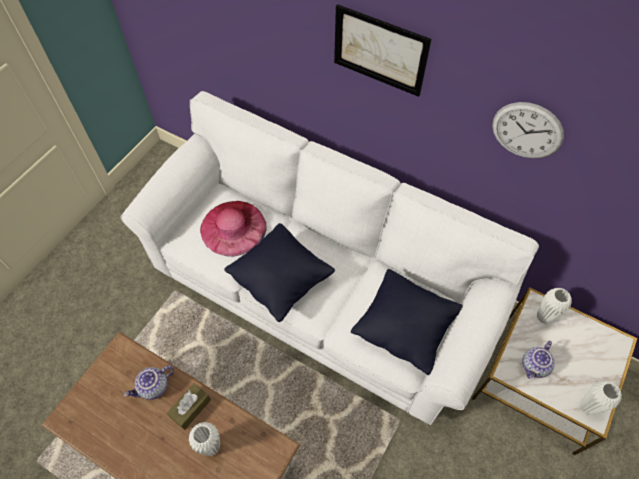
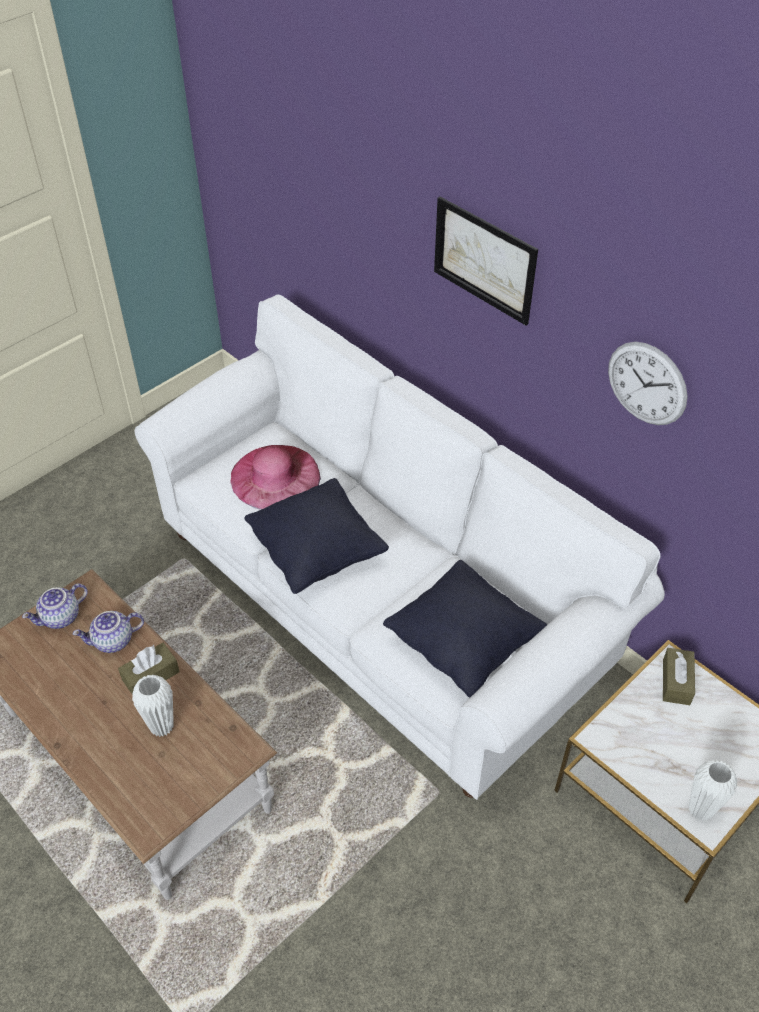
camera: 15 degrees right, 10 degrees down
(535, 366) = (640, 741): teapot -> teapot (61, 618)
(544, 317) = (676, 682): white vase -> brown tissue box

